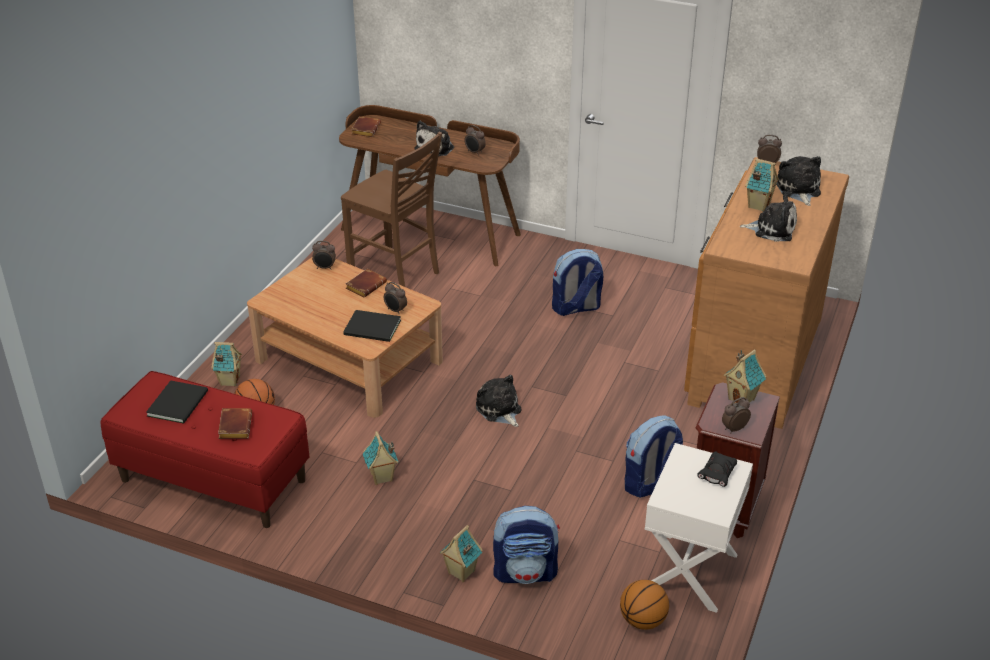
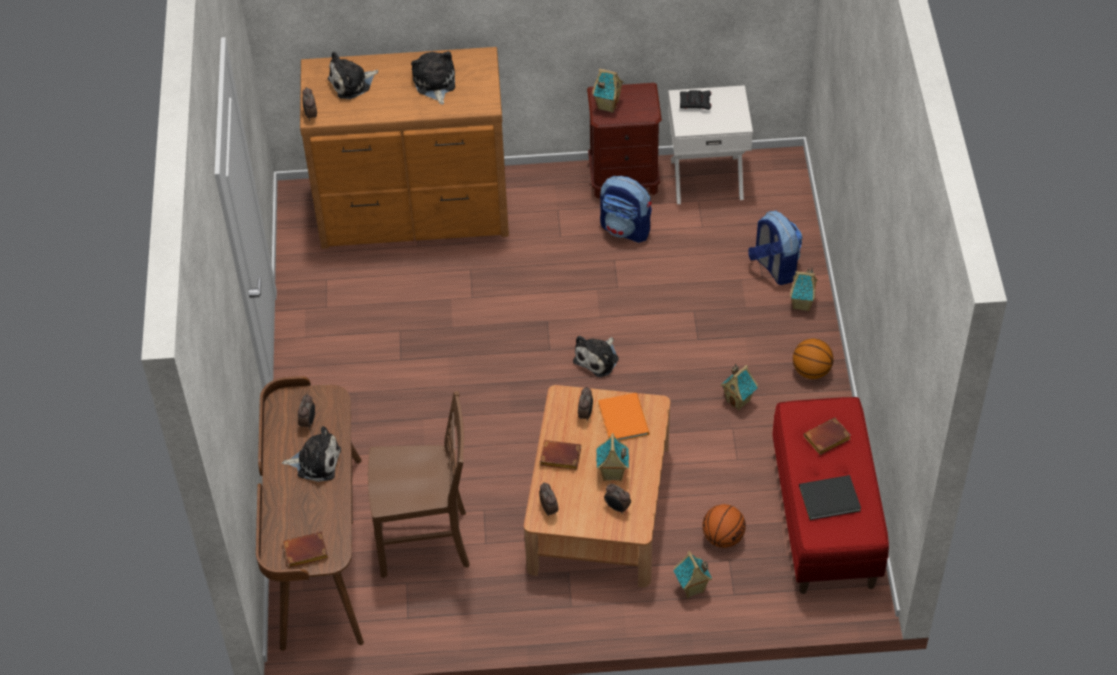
camera: 115 degrees left, 15 degrees up
(373, 328) = (624, 417): black book -> orange book
(396, 274) = (426, 542): brown chair -> brown chair turned 75 degrees clockwise
(576, 308) = (403, 363): backpack -> none
(642, 620) = (772, 189): basketball -> basketball (811, 371)
(733, 428) = (646, 101): alarm clock -> alarm clock (617, 508)
(758, 205) = (397, 102): toy house -> toy house (612, 474)

